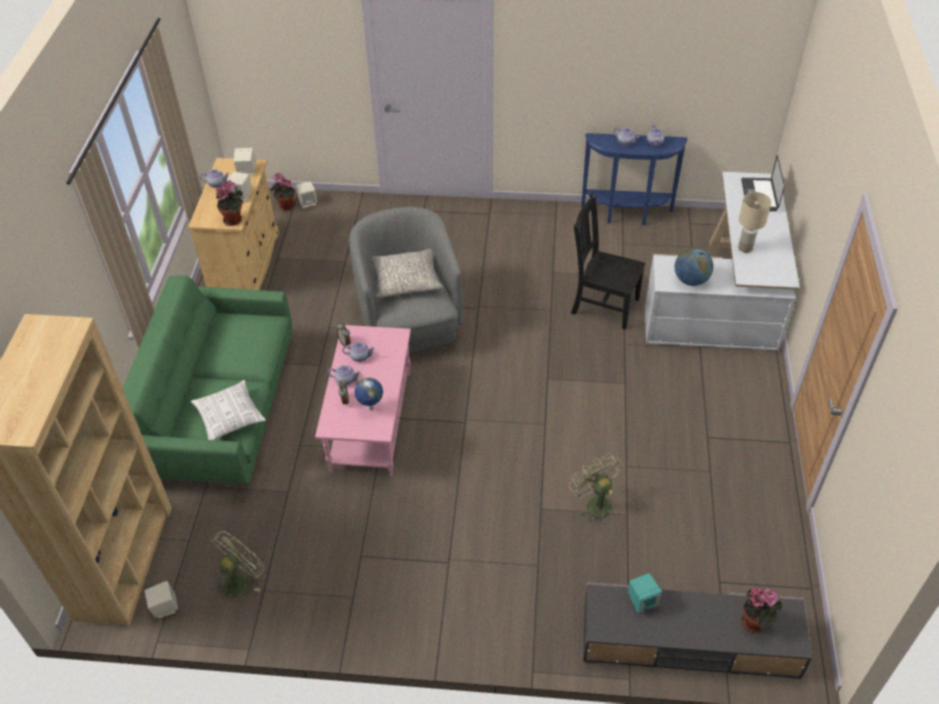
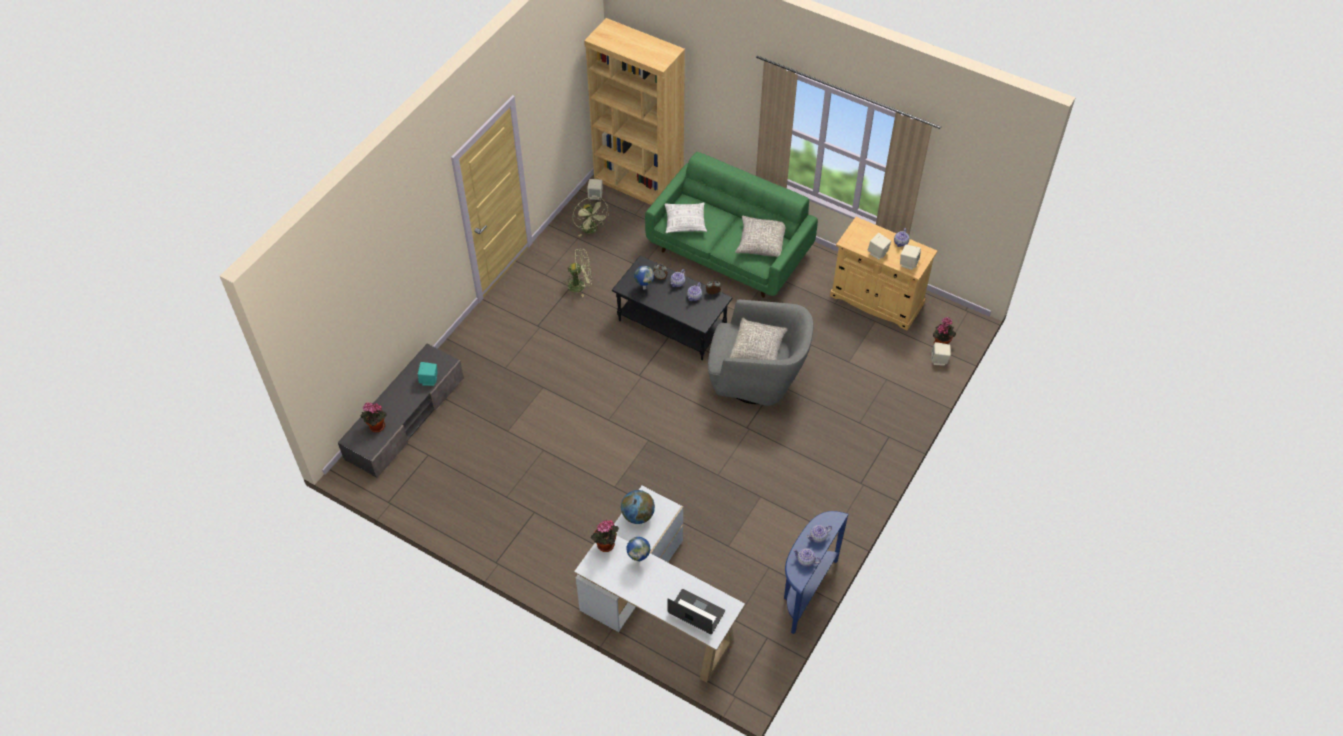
camera: 115 degrees right, 5 degrees up
(234, 220) = (849, 242): potted plant -> potted plant (605, 546)
(234, 333) = (760, 242): none -> grey pillow
(370, 421) = (672, 324): pink coffee table -> black coffee table
(594, 503) = (527, 417): green fan -> green fan (580, 285)
(602, 305) = (702, 513): black chair -> none
(744, 248) = (639, 559): beige table lamp -> globe

